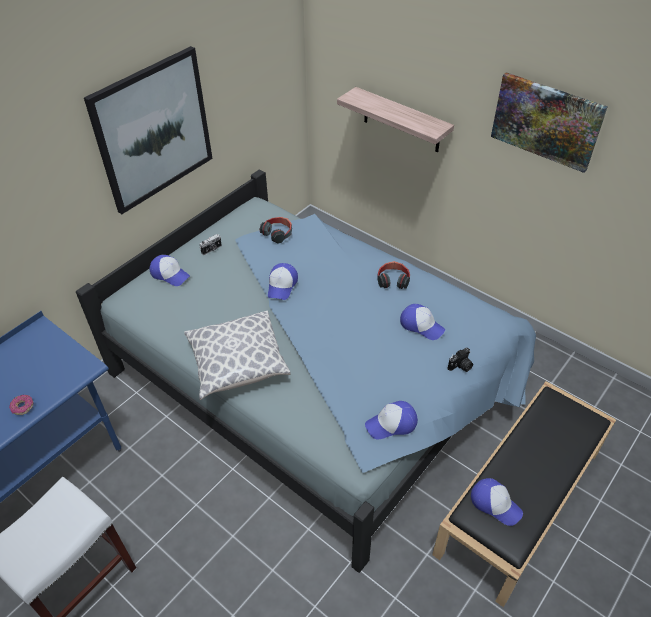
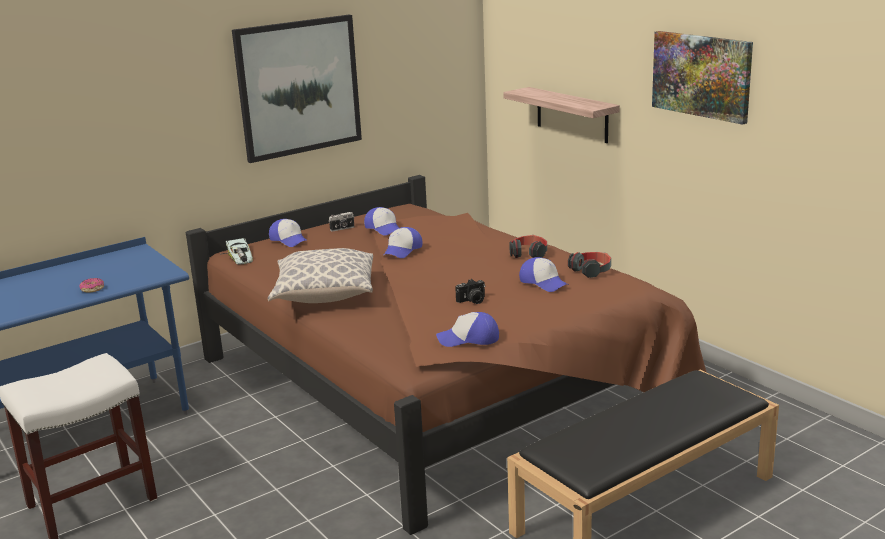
camera: 15 degrees right, 25 degrees down
(132, 305) = (239, 256): none -> toy car
(278, 233) = (418, 220): headphones -> headphones (591, 271)
(319, 378) = (438, 383): blue bed -> brown bed
(460, 366) = (573, 310): camera -> camera (472, 301)
(495, 503) = (581, 442): cap -> cap (384, 228)

